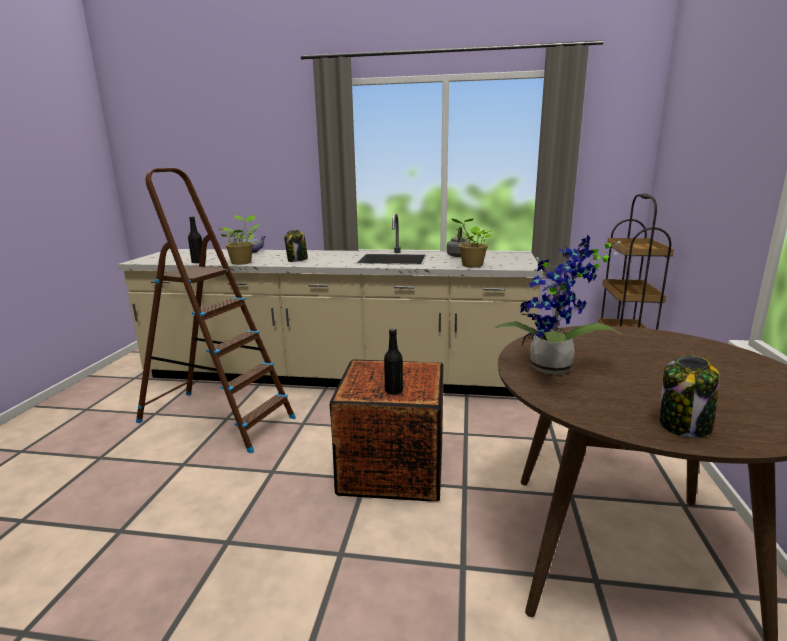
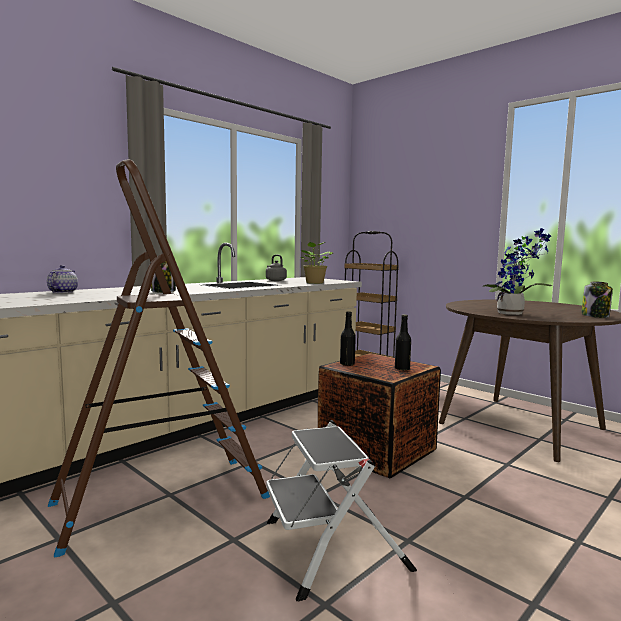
camera: 55 degrees left, 10 degrees down
(195, 508) = (334, 547): none -> step ladder
(198, 262) = (50, 302): black bottle -> black bottle (347, 364)
(242, 262) = (113, 297): potted plant -> none

